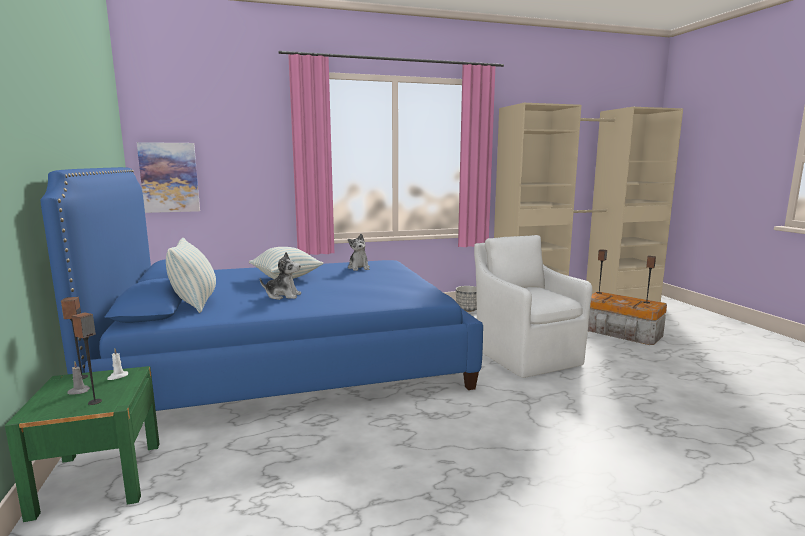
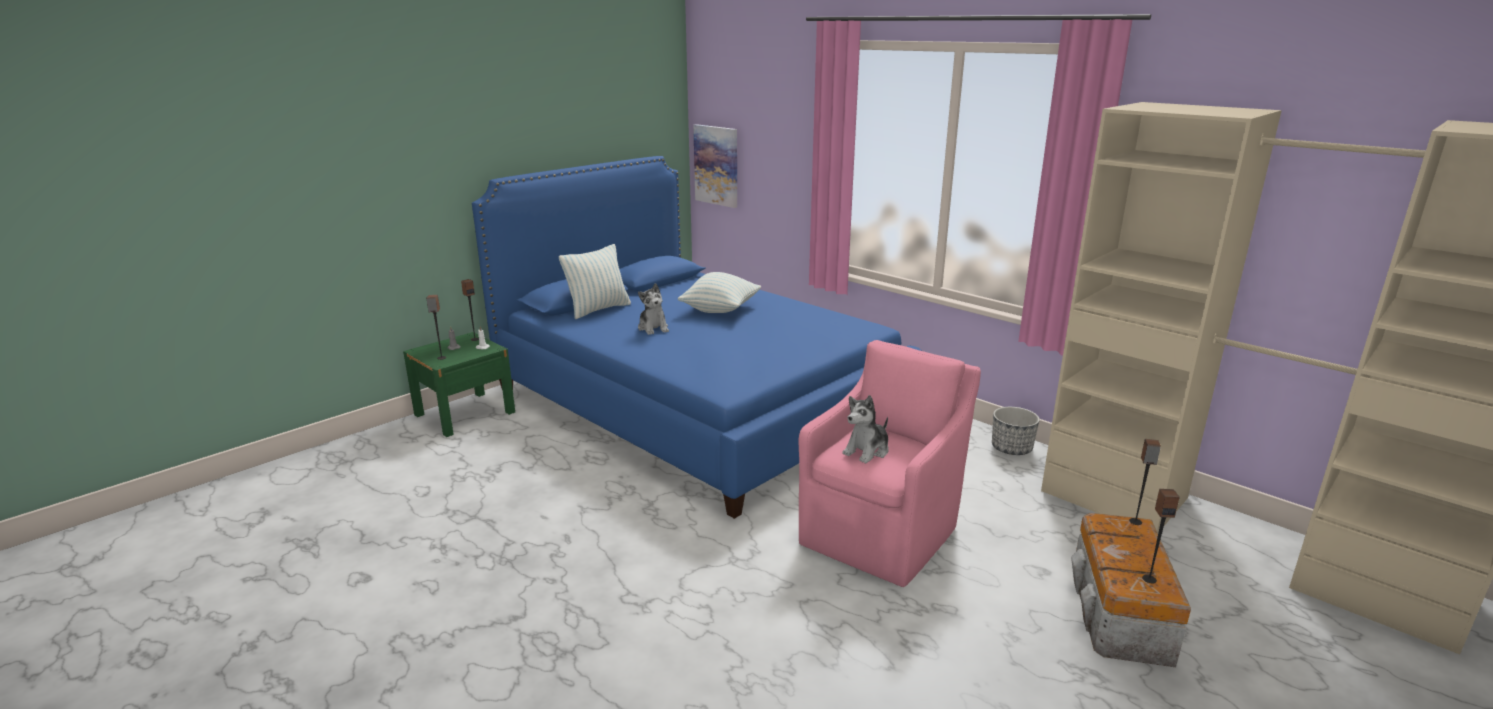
camera: 60 degrees right, 10 degrees up
(359, 268) = (812, 324): plush toy -> plush toy (867, 451)
(526, 355) = (882, 533): white armchair -> pink armchair

